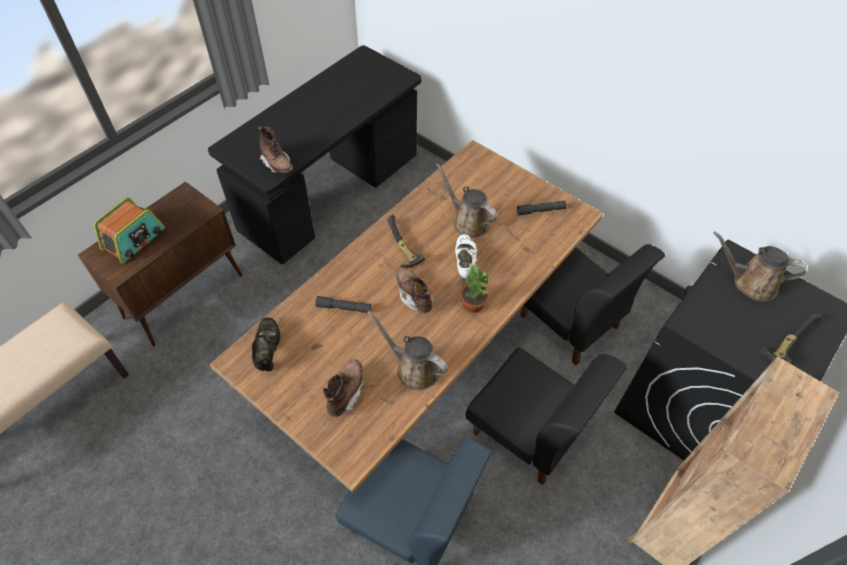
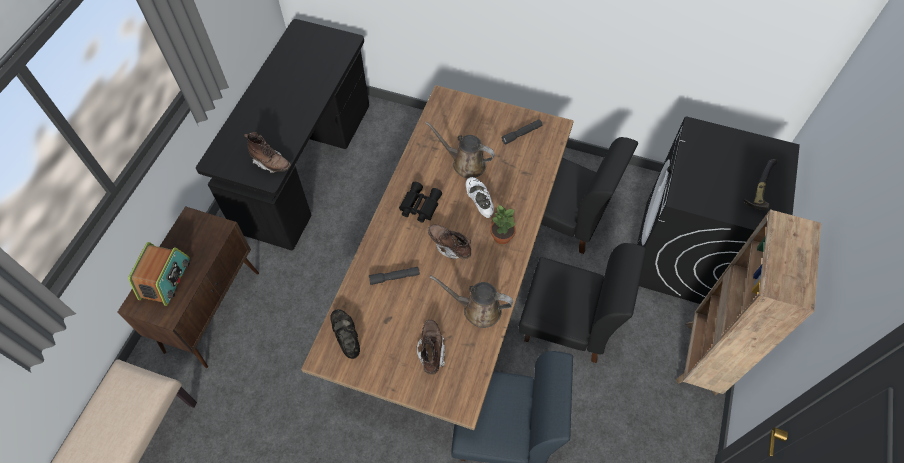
camera: 20 degrees left, 5 degrees up
(401, 247) = (419, 206): hammer -> black binoculars
(750, 282) = (715, 148): brown watering can -> none

